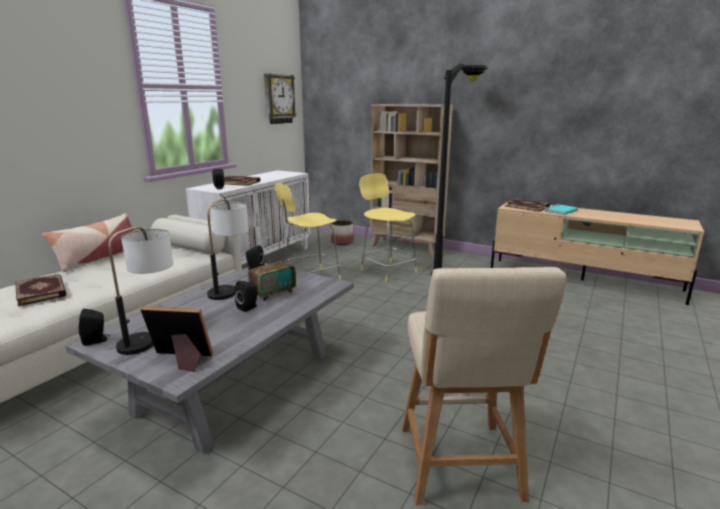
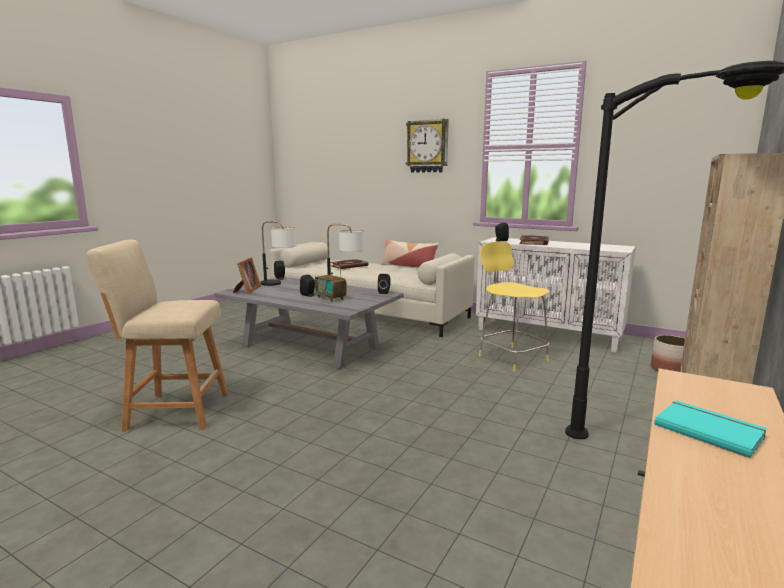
camera: 90 degrees right, 5 degrees down
(278, 99) = (687, 156): wall clock -> wall clock (427, 146)
(387, 270) = (569, 397): yellow stool -> none
(527, 206) = (716, 397): book -> none

